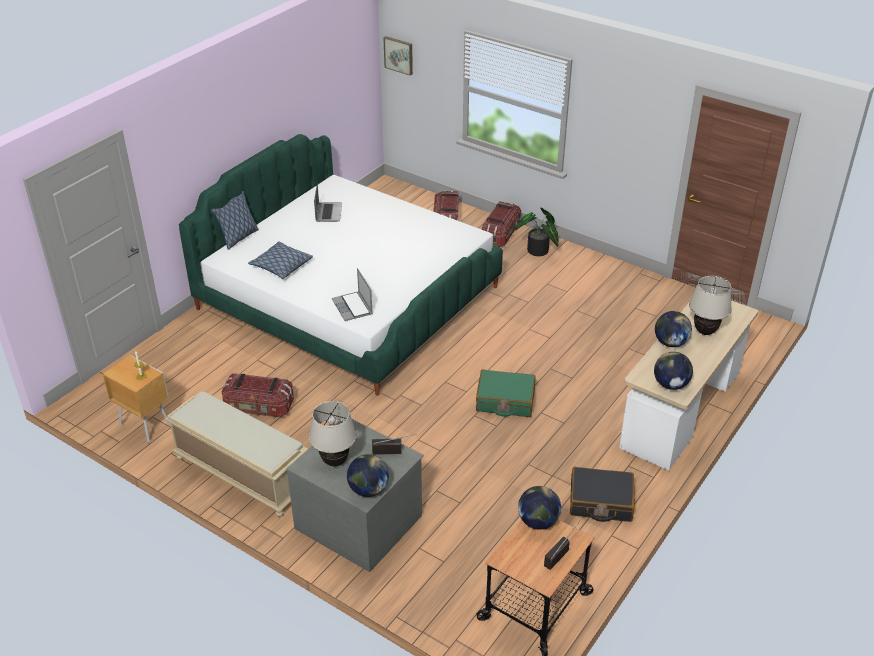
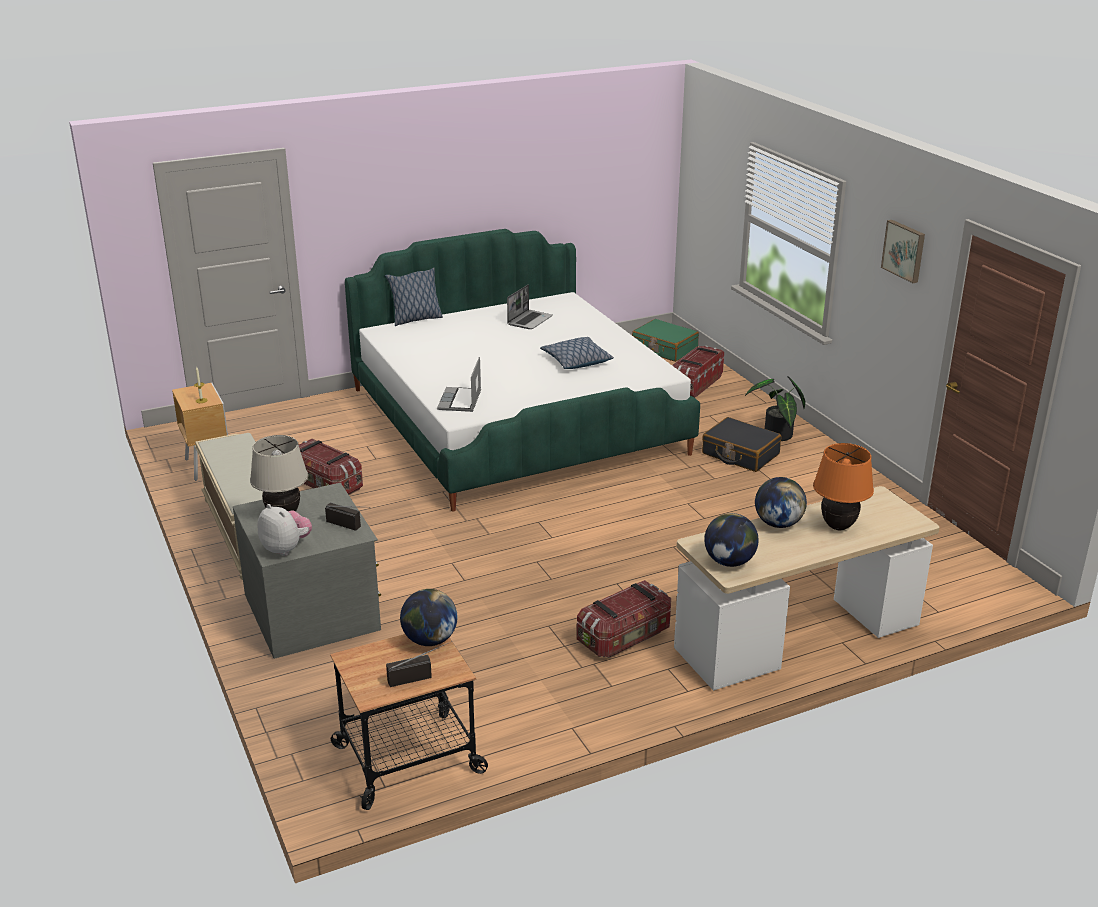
camera: 30 degrees right, 10 degrees down
(281, 266) = (430, 351): pillow -> pillow (576, 361)
(368, 489) = (286, 548): globe -> plush toy
(399, 55) = (694, 173): picture -> picture (904, 250)
(500, 234) = (748, 409): storage box -> storage box (625, 637)
(505, 401) = (586, 559): green suitcase -> green suitcase (664, 349)
(600, 502) = (594, 691): black suitcase -> black suitcase (740, 454)
(705, 331) = (838, 526): beige table lamp -> orange table lamp

